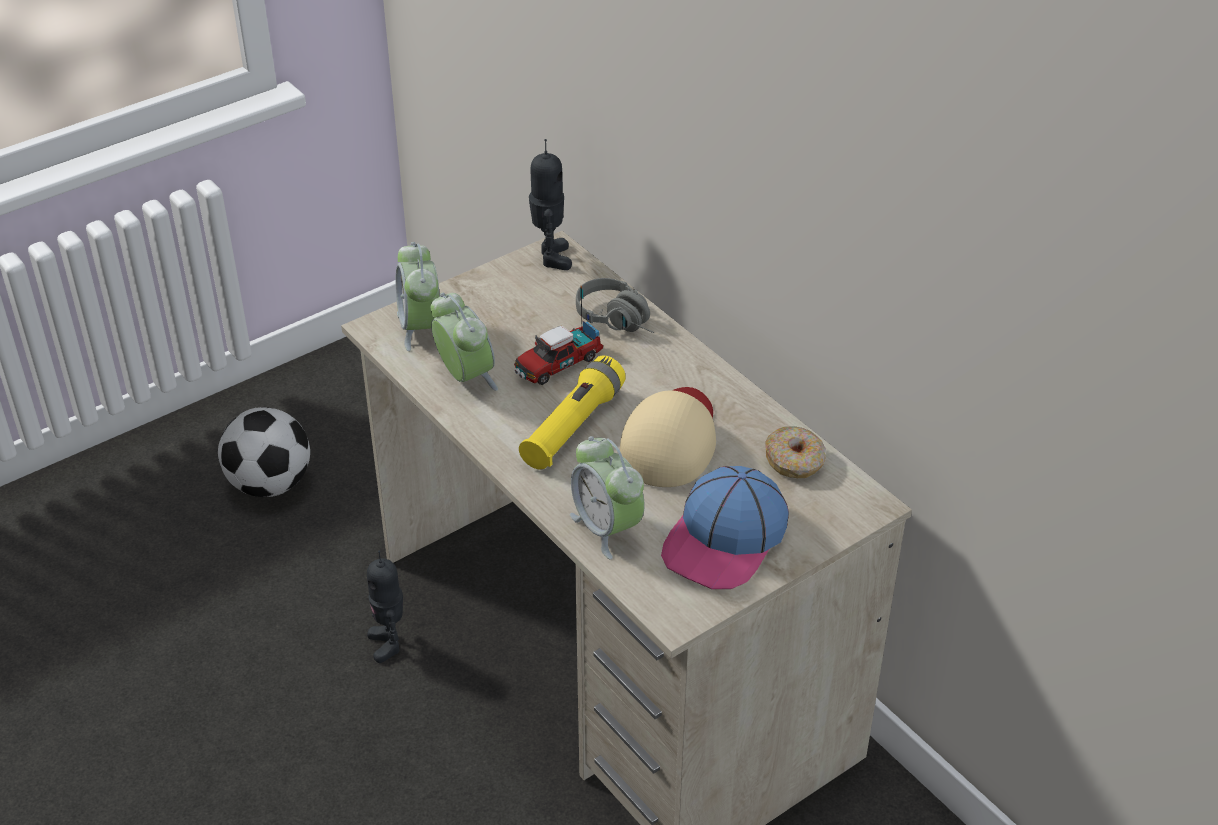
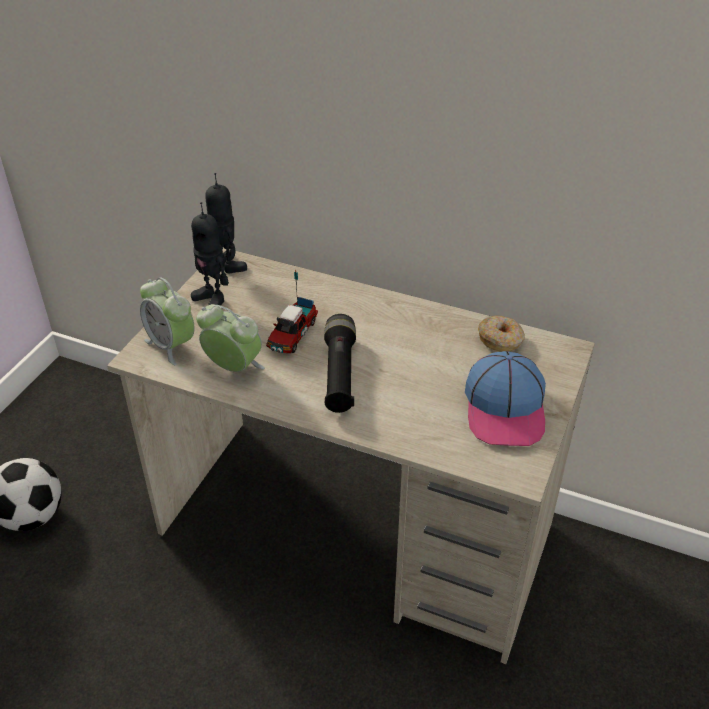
camera: 30 degrees left, 0 degrees up
(389, 644) = (199, 593): toy robot -> toy robot (212, 298)
(572, 427) = (339, 373): yellow flashlight -> black flashlight
(607, 528) = (423, 434): alarm clock -> none
(620, 321) = (311, 291): grey headphones -> none
(671, 440) = (412, 357): beige cap -> none

